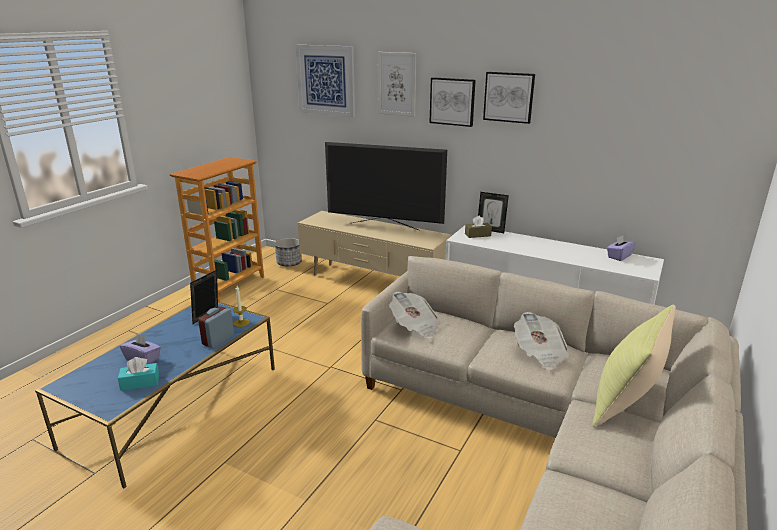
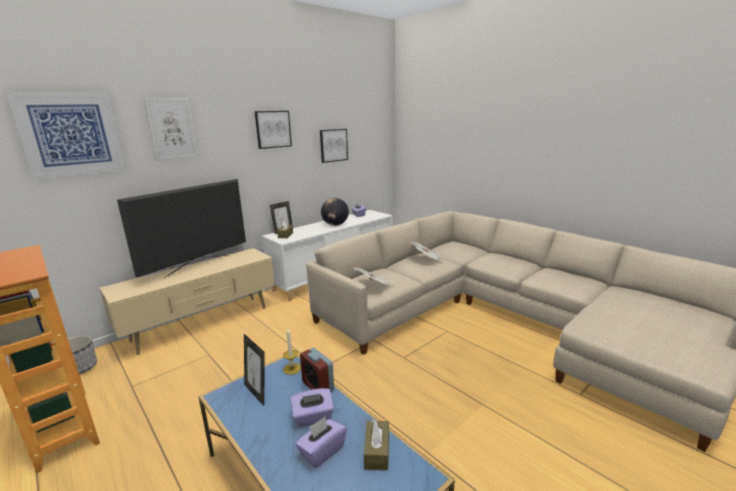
camera: 70 degrees left, 5 degrees down
(140, 383) = (377, 451): turquoise tissue box -> brown tissue box
(179, 347) = (313, 417): none -> purple tissue box
(452, 101) = (230, 138): picture -> picture (333, 145)
(550, 251) = (335, 225): none -> globe
(625, 403) = (477, 253): yellow pillow -> none

